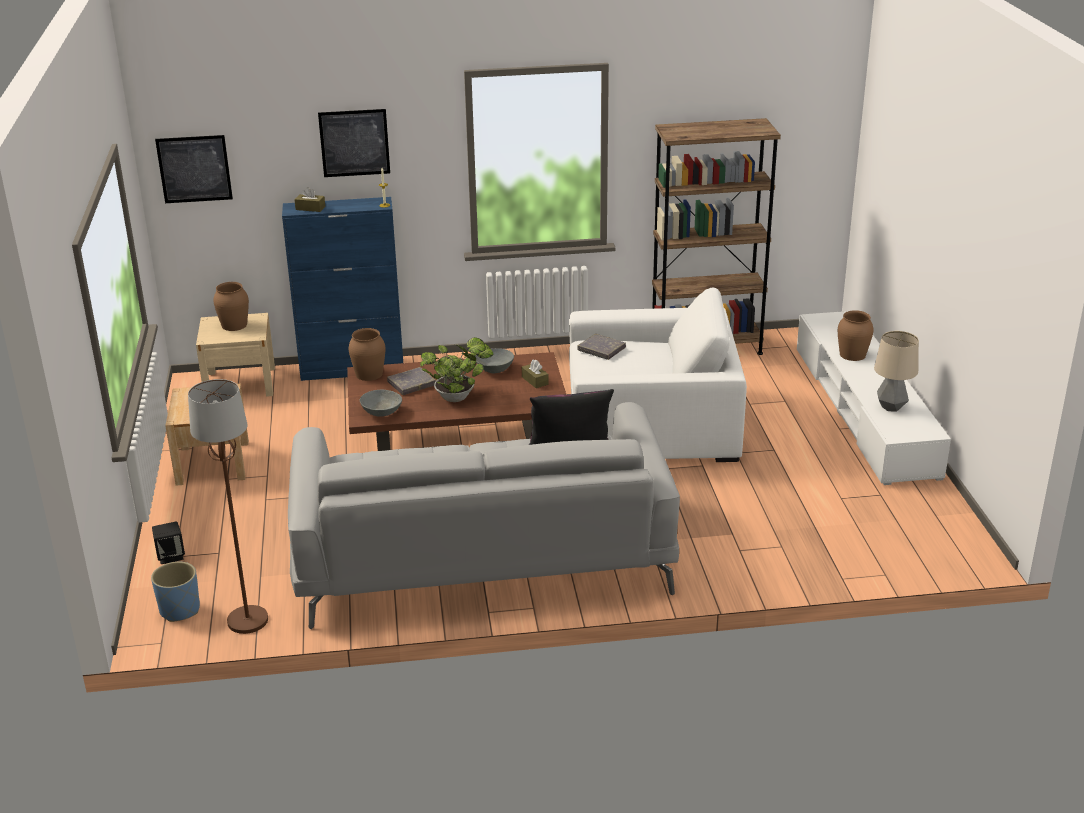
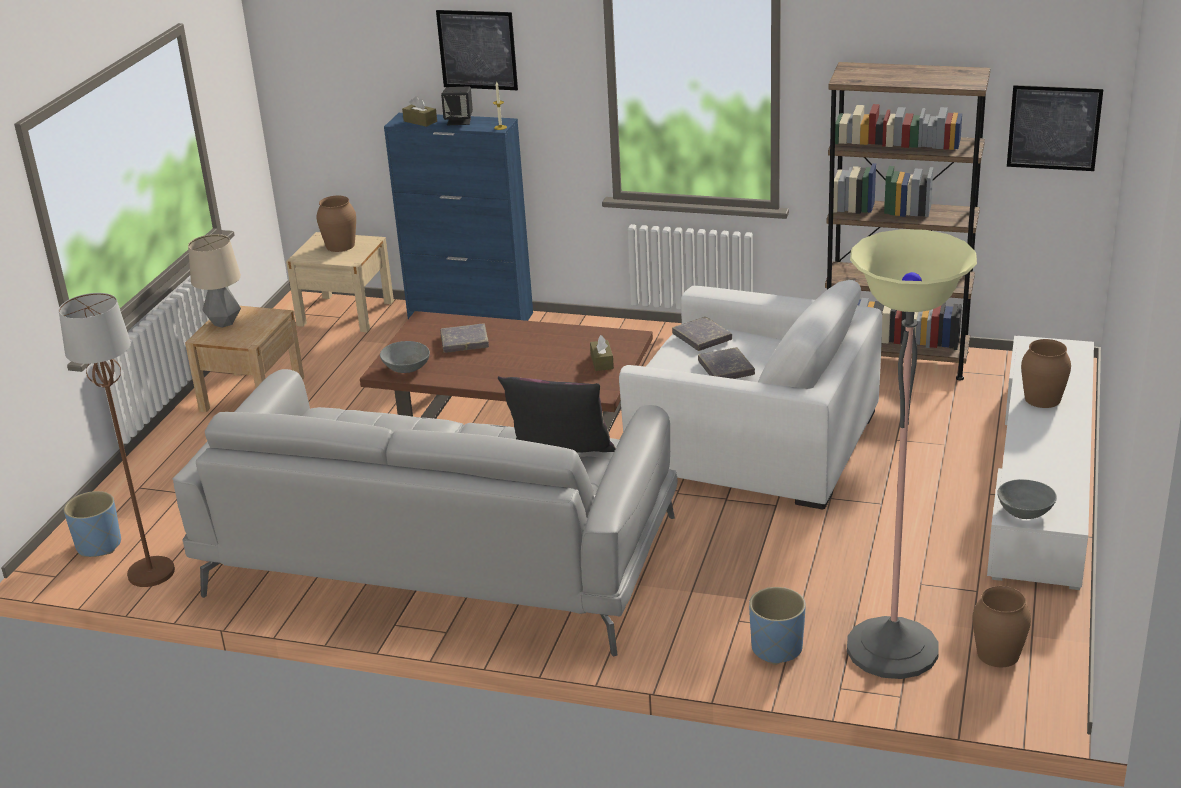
camera: 25 degrees right, 0 degrees up
(171, 556) = (136, 486): black speaker -> black speaker (459, 121)
(194, 169) = (307, 62): picture -> picture (1054, 127)
(369, 374) = (430, 322): brown vase -> brown vase (998, 653)
(458, 397) = (501, 365): potted plant -> none
(495, 369) = (569, 340): grey bowl -> grey bowl (1025, 511)
(638, 369) = (726, 369): none -> grey book
(781, 563) = (776, 649): none -> blue planter
(856, 545) = (892, 649): none -> floor lamp
(891, 407) = (1038, 477): table lamp -> table lamp (224, 323)

